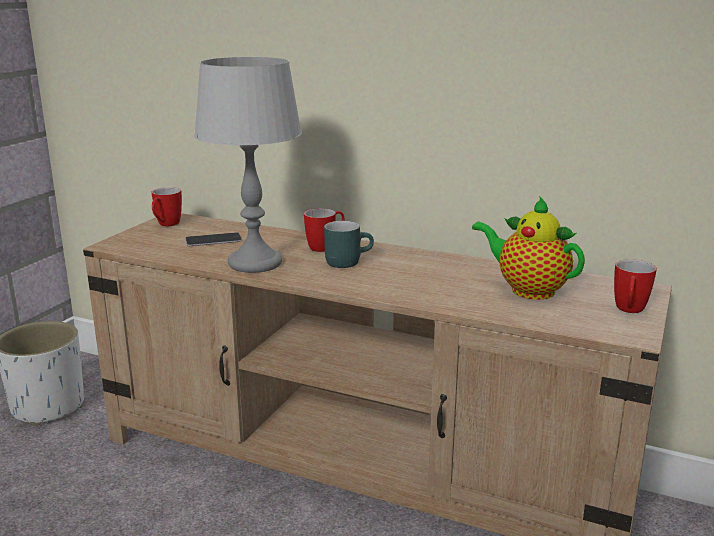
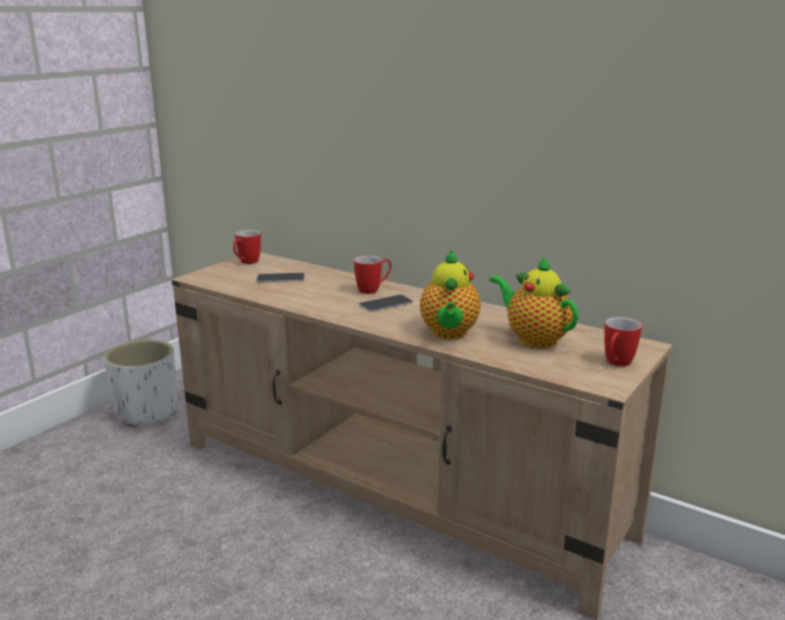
camera: 10 degrees right, 0 degrees up
(255, 263) = (306, 300): grey table lamp -> none
(347, 261) = (386, 303): turquoise mug -> phone
(433, 290) = (449, 334): none -> teapot

